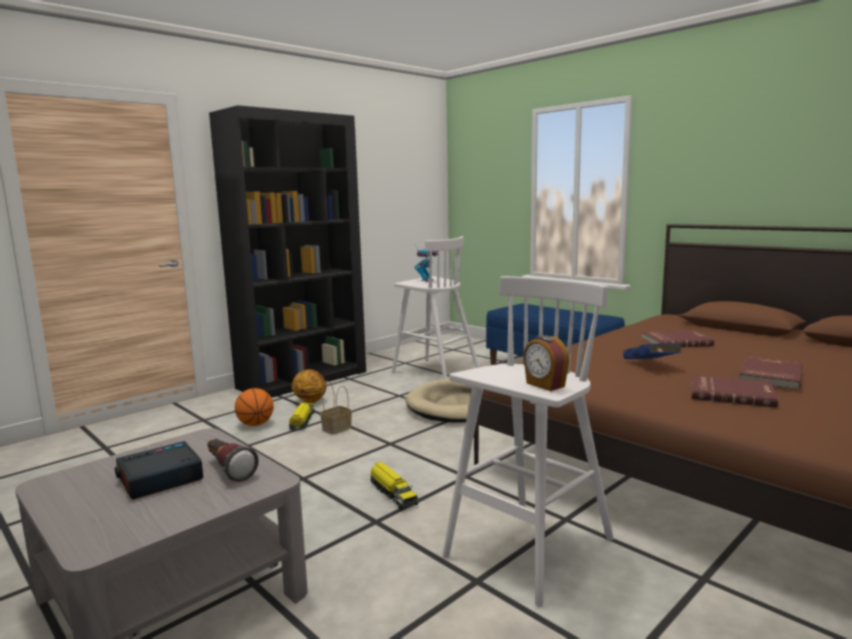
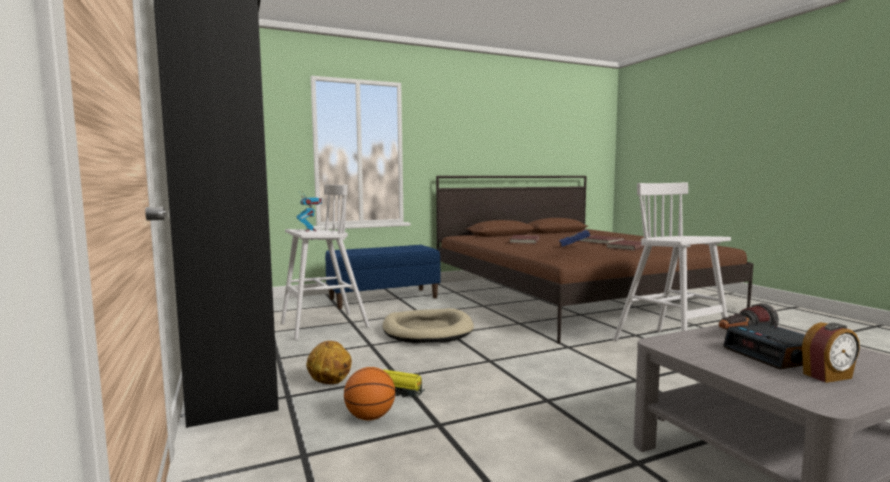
camera: 70 degrees left, 5 degrees down
(337, 428) = (431, 376): basket -> none
(393, 493) = (590, 370): toy truck -> none
(544, 385) = (702, 236): alarm clock -> alarm clock (828, 376)

